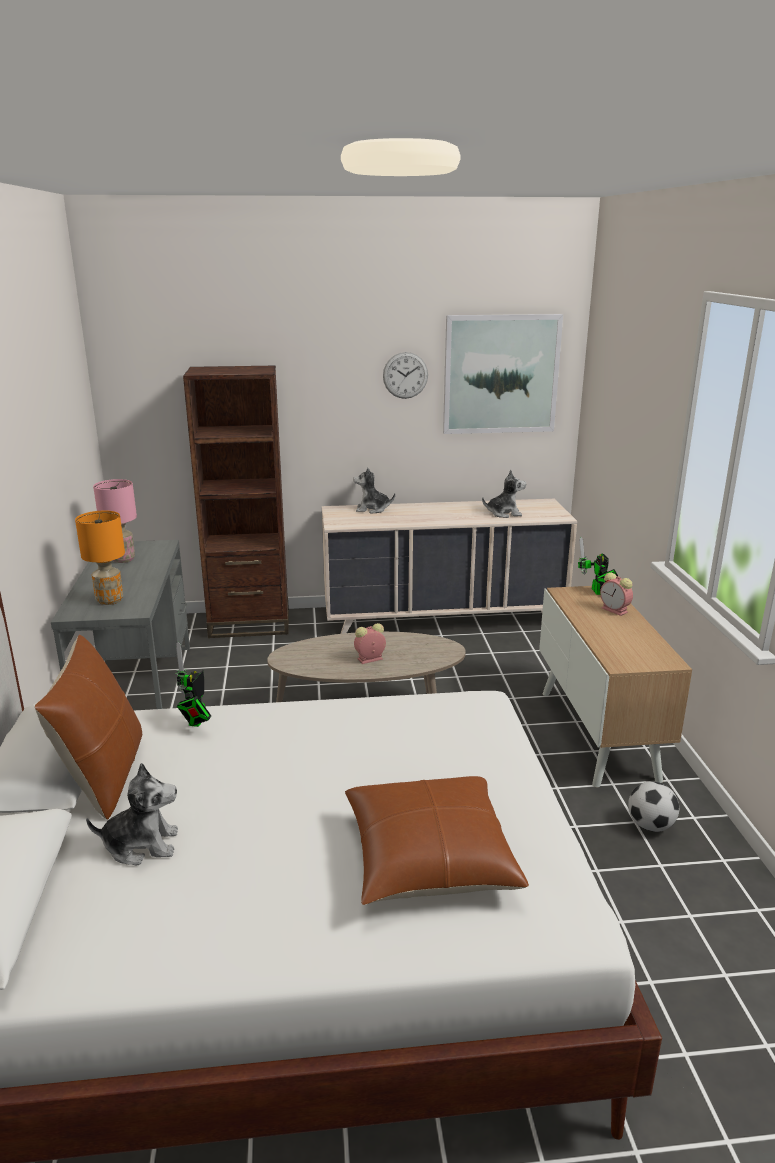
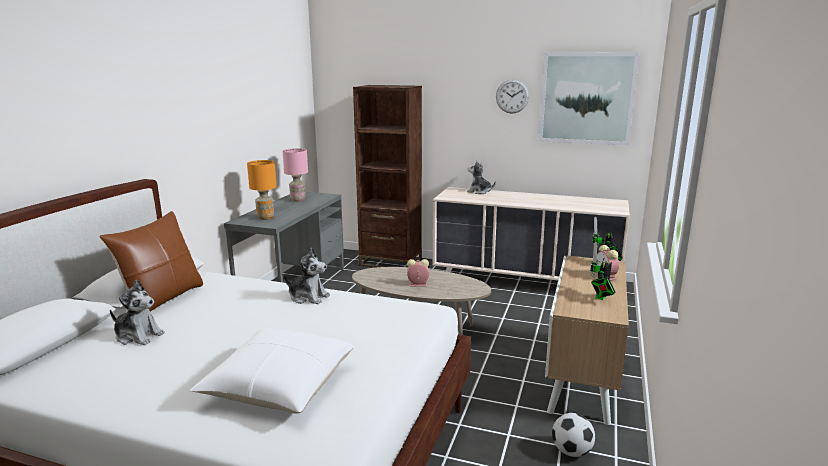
camera: 25 degrees right, 5 degrees down
(196, 722) = (240, 285): toy robot -> toy robot (600, 297)
(429, 857) = (279, 385): brown pillow -> white pillow
(504, 513) = (574, 204): plush toy -> plush toy (308, 297)

